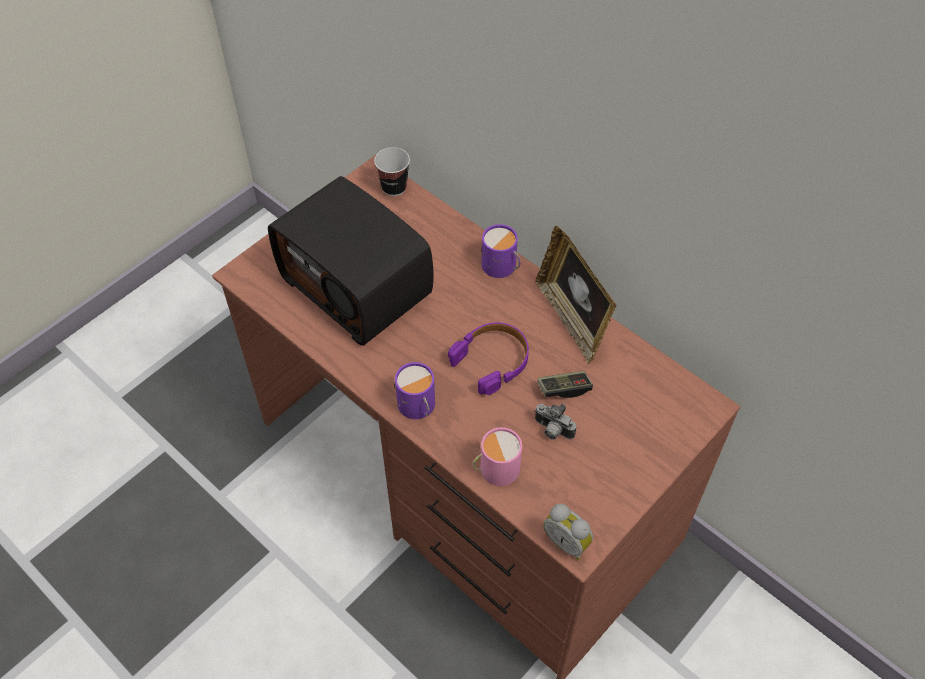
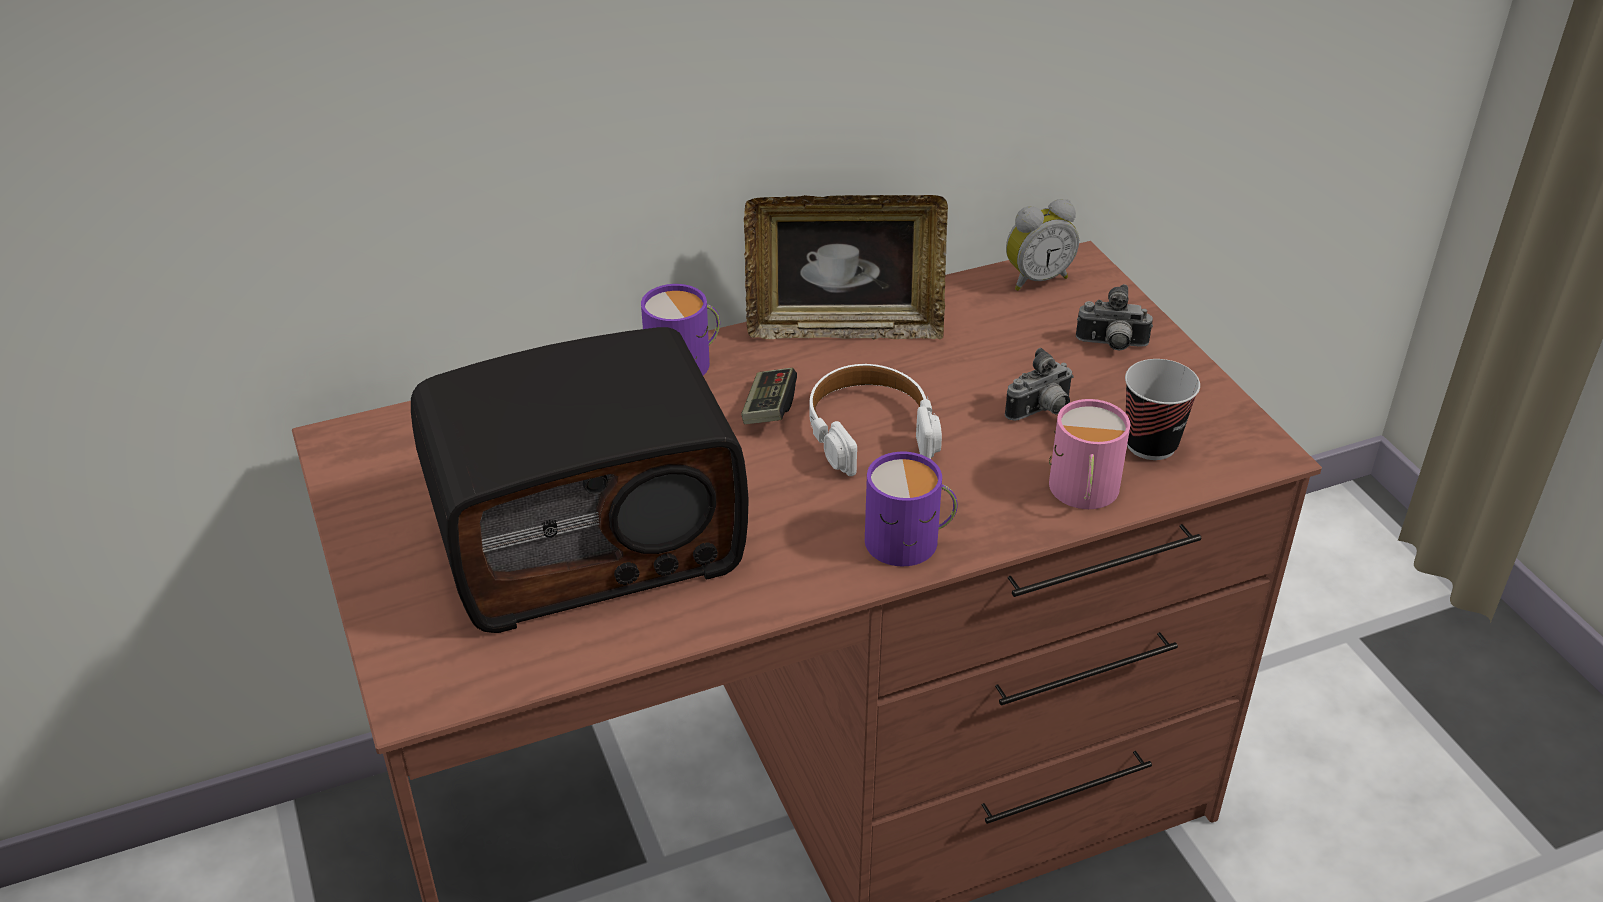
camera: 65 degrees left, 15 degrees down
(394, 187) = (397, 427): cup -> cup (1151, 444)
(492, 361) = (870, 430): purple headphones -> white headphones
(564, 388) = (970, 376): game controller -> game controller (769, 409)
(567, 541) = (1248, 459): alarm clock -> alarm clock (1036, 279)
(634, 446) = (1111, 345): none -> camera

